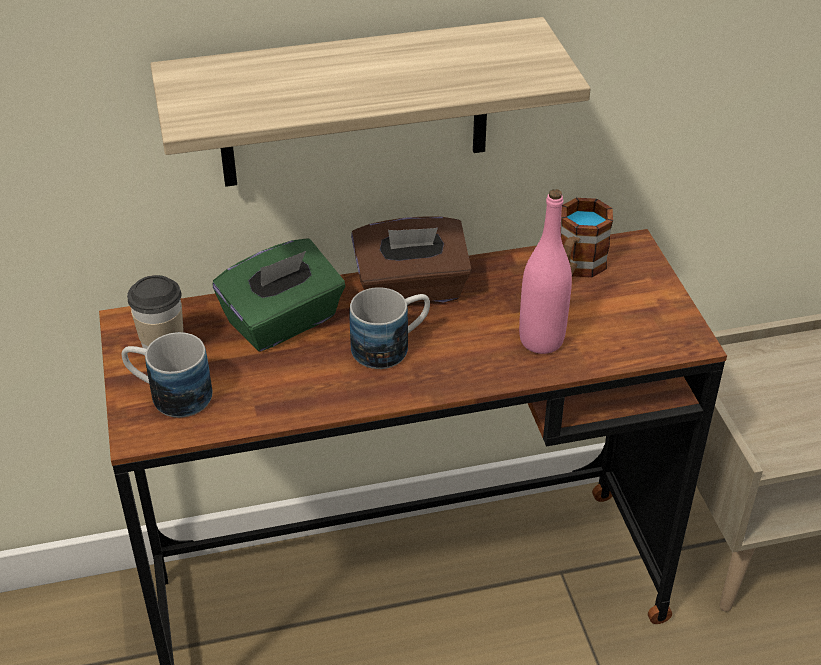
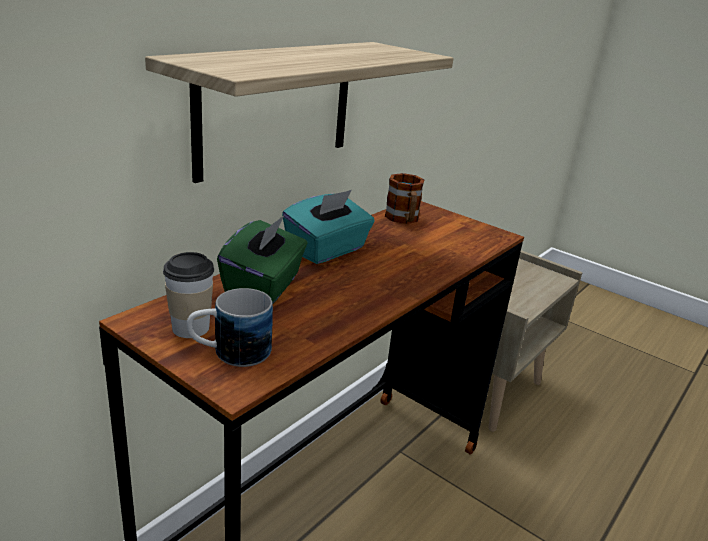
camera: 40 degrees left, 15 degrees down
(391, 346) = (353, 279): mug -> none
(411, 290) = (327, 250): brown tissue box -> turquoise tissue box
(541, 340) = (432, 253): pink bottle -> none

